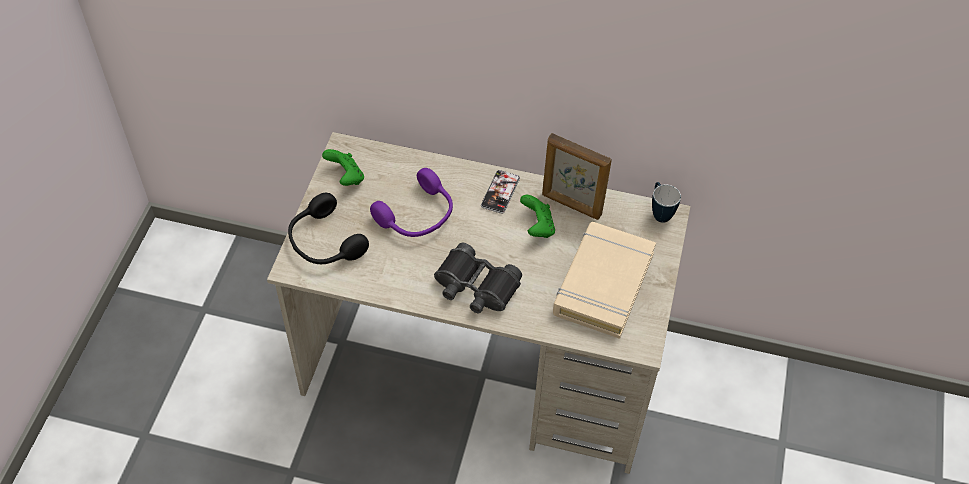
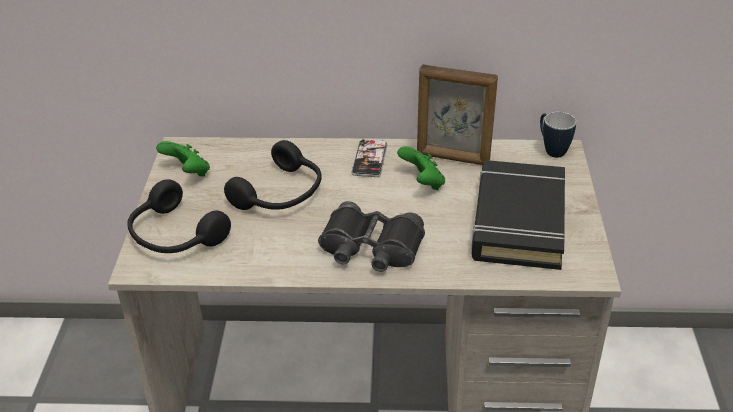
camera: 10 degrees left, 15 degrees down
(418, 216) = (281, 194): purple headphones -> black headphones
(603, 284) = (518, 221): beige book -> black book

